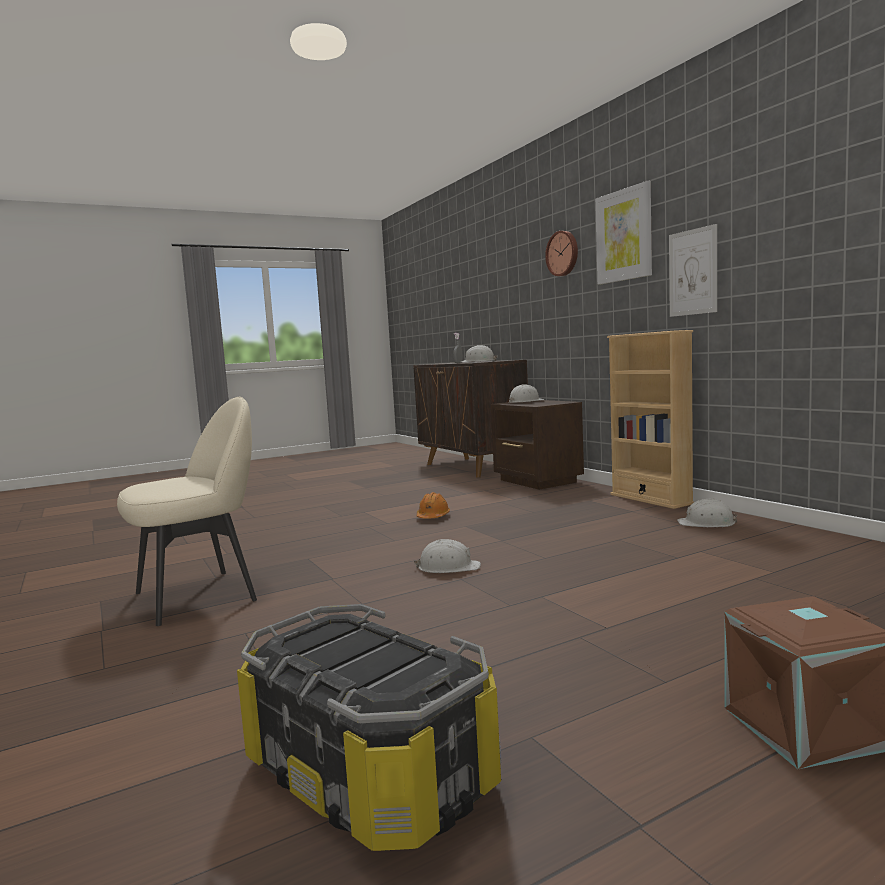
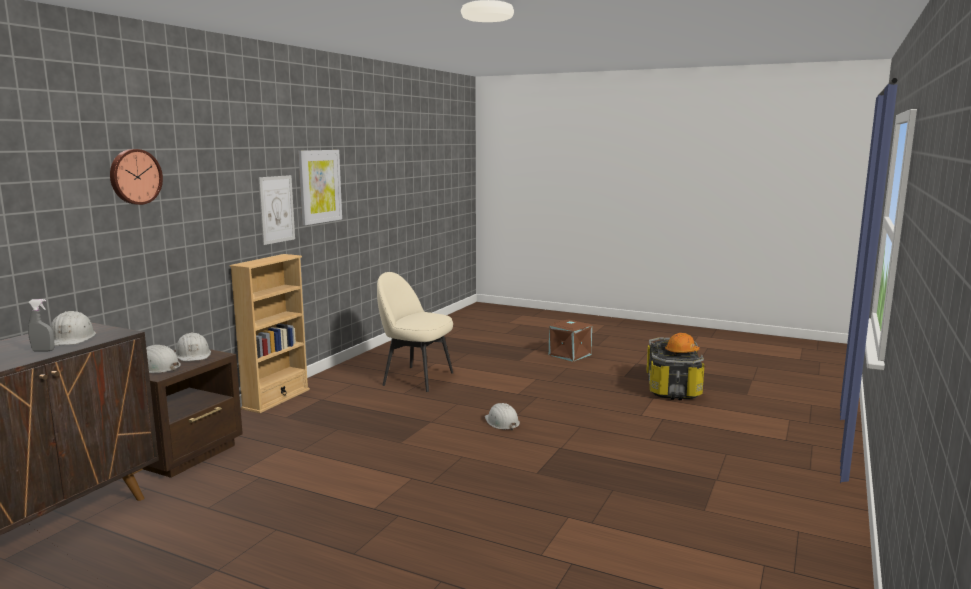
camera: 125 degrees left, 5 degrees up
(199, 595) = (641, 477): beige chair -> beige chair (416, 378)
(433, 517) = (377, 464): orange hard hat -> orange hard hat (681, 352)
(624, 235) = (216, 169): picture -> picture (319, 186)
(707, 523) = (349, 379): white hard hat -> white hard hat (193, 355)

